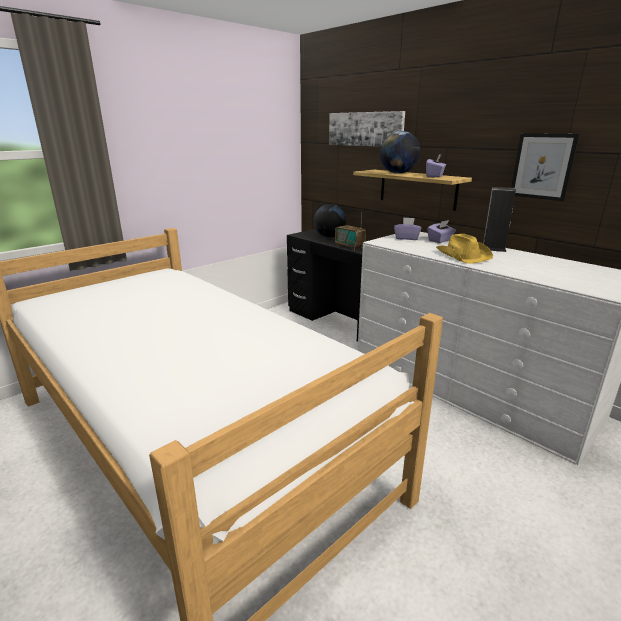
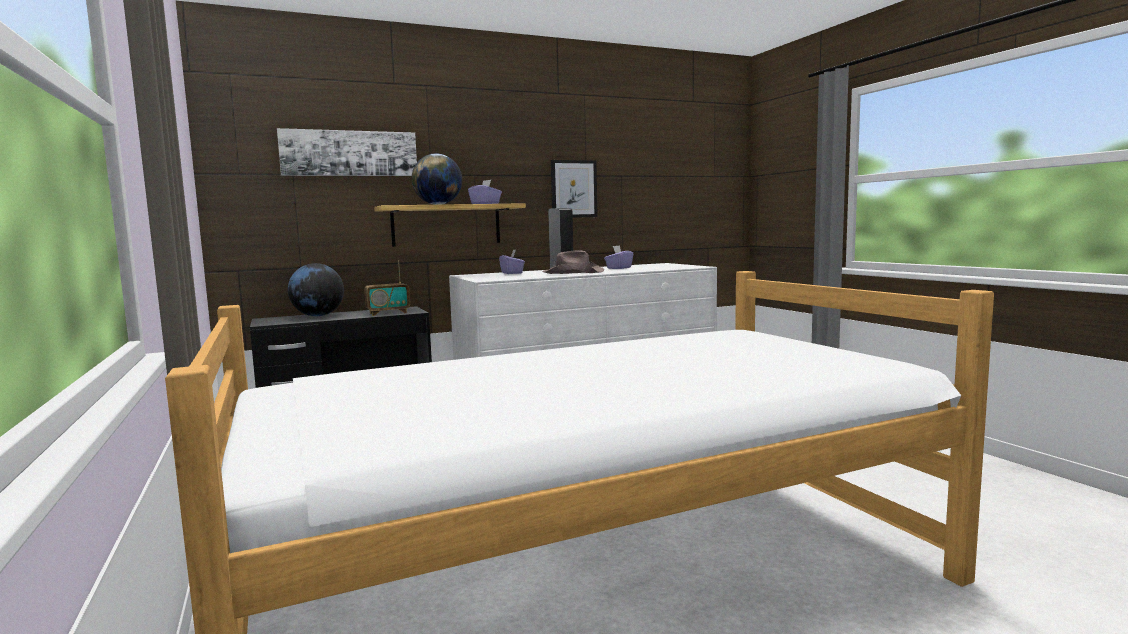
camera: 70 degrees left, 15 degrees down
(406, 238) = (485, 276): purple tissue box -> purple tissue box (618, 268)
(463, 255) = (572, 272): yellow hat -> brown hat

